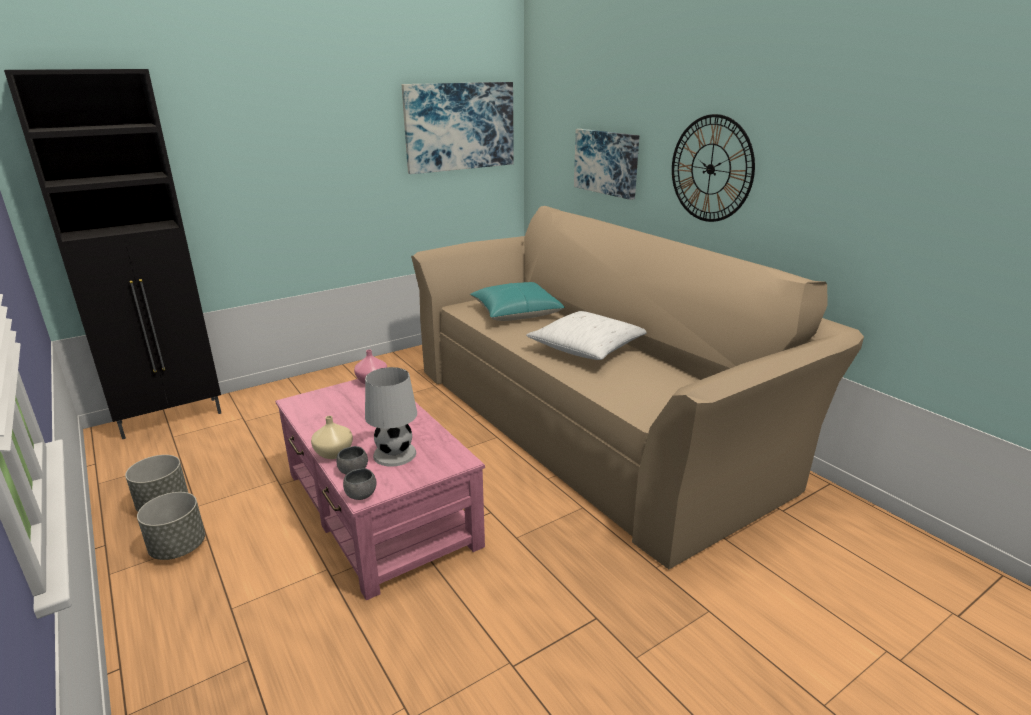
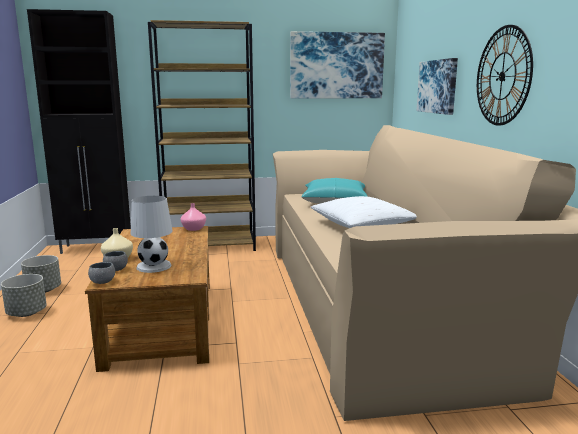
camera: 25 degrees right, 10 degrees down
(335, 381) = (210, 245): none -> brown bookcase
(379, 509) = (161, 321): pink coffee table -> brown coffee table

